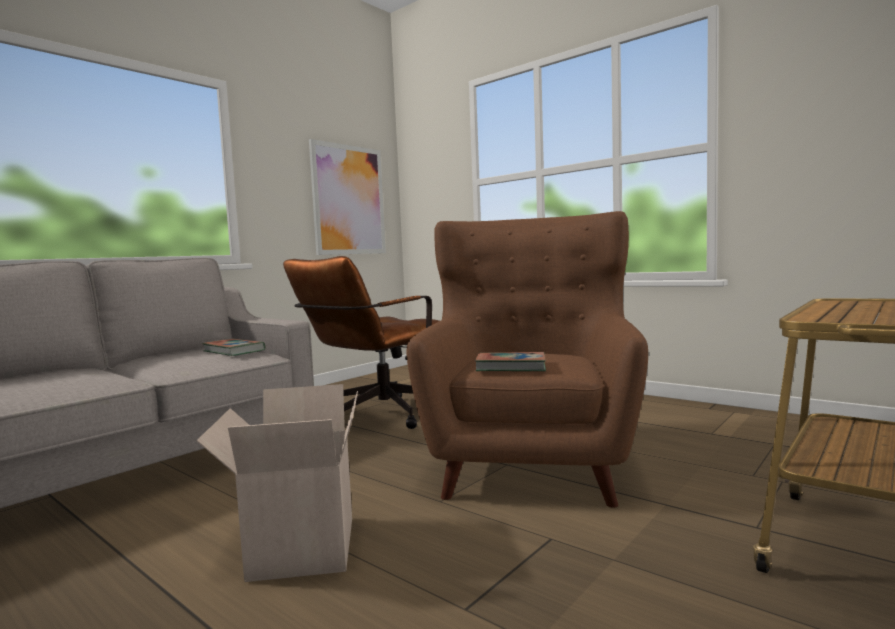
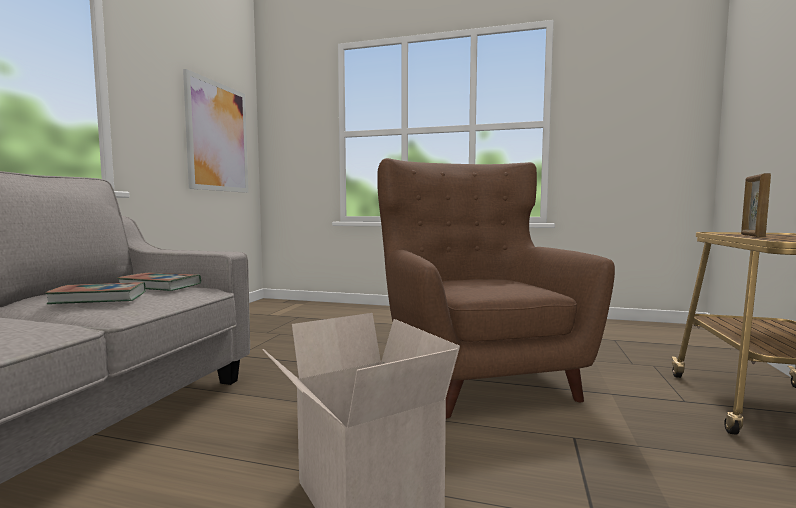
camera: 25 degrees left, 0 degrees up
(375, 417) = (287, 348): brown office chair -> none
(511, 367) = (496, 289): book -> book (100, 298)
(861, 306) = (752, 235): none -> picture frame

